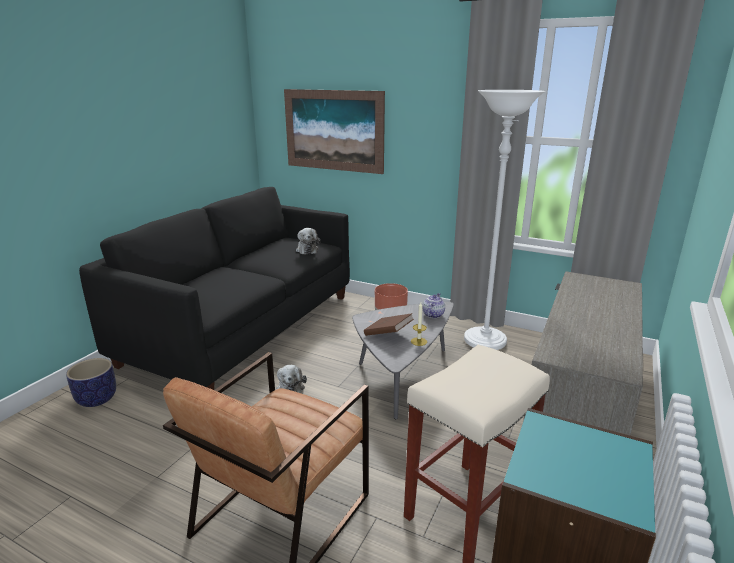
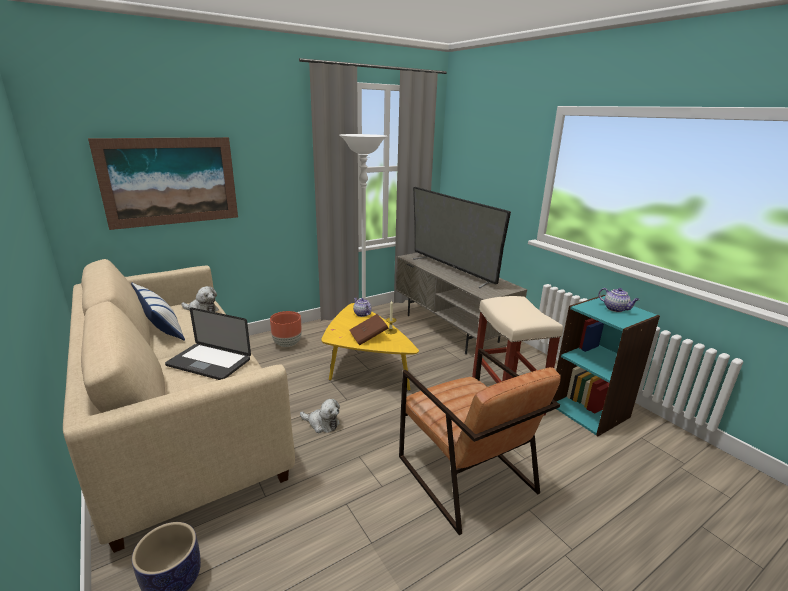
camera: 60 degrees left, 0 degrees up
(229, 280) = (209, 362): none -> laptop
(244, 328) = (181, 421): black sofa -> beige sofa
(268, 249) = (161, 326): none -> pillow
(401, 375) = (364, 368): grey coffee table -> yellow coffee table
(592, 312) = (452, 270): none -> television
(592, 464) = (616, 309): none -> teapot

